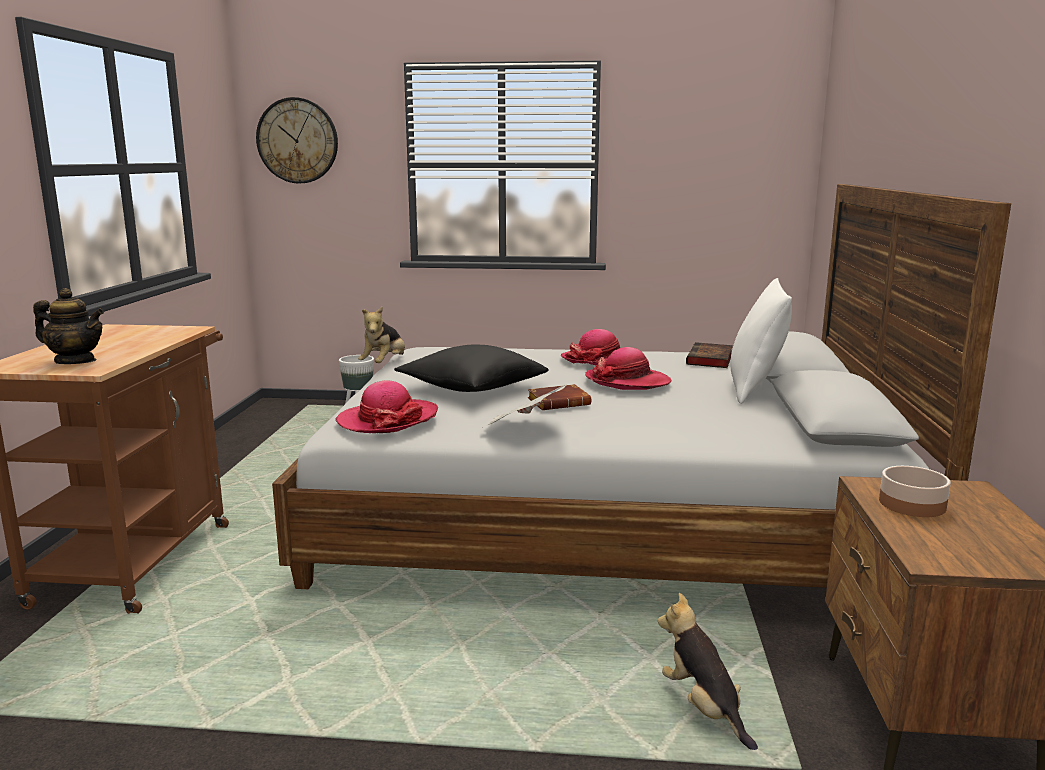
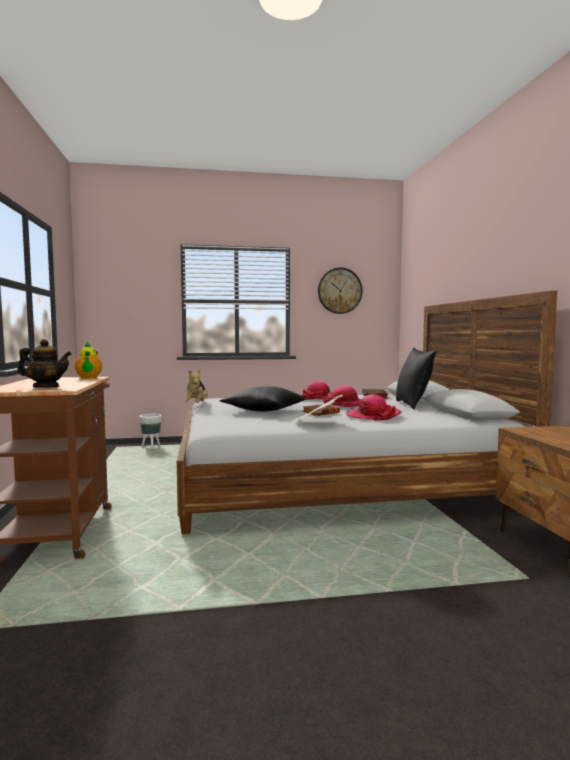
camera: 15 degrees left, 10 degrees down
(176, 331) = (88, 378): none -> teapot
(297, 141) = (113, 286): wall clock -> wall clock (339, 291)
(388, 420) = (234, 423): hat -> hat (372, 416)
(703, 708) = (459, 559): plush toy -> none
(755, 390) = (413, 405): white pillow -> black pillow
(911, 504) = (544, 434): bowl -> none

